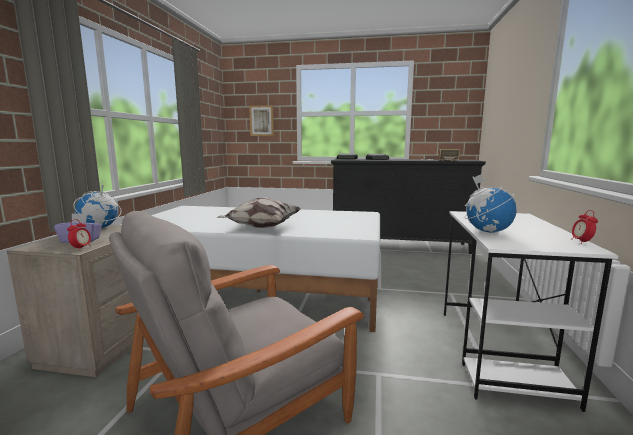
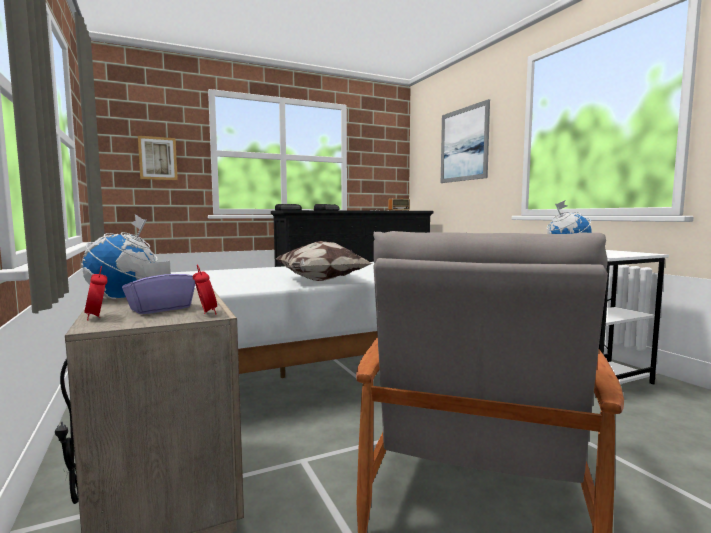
camera: 35 degrees left, 5 degrees down
(513, 92) = (464, 144): none -> picture
(581, 242) = (630, 251): alarm clock -> alarm clock (97, 317)

